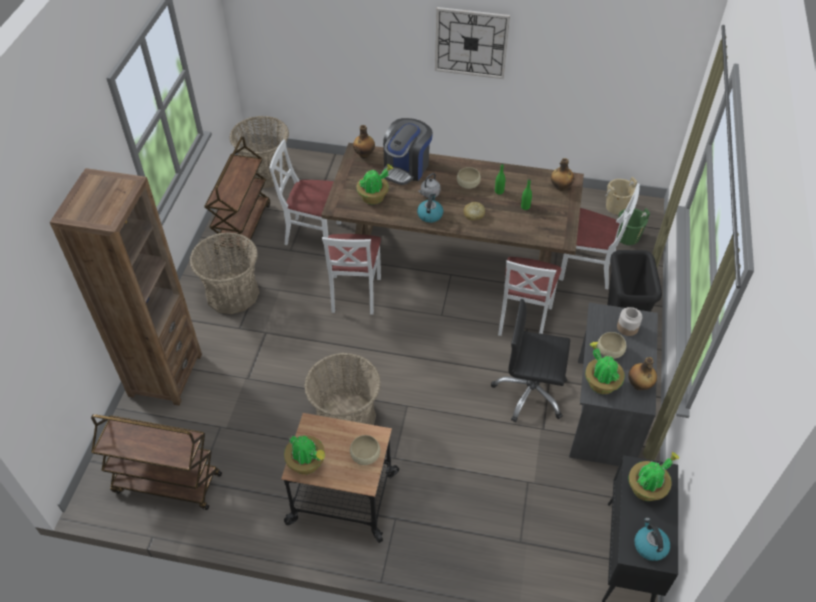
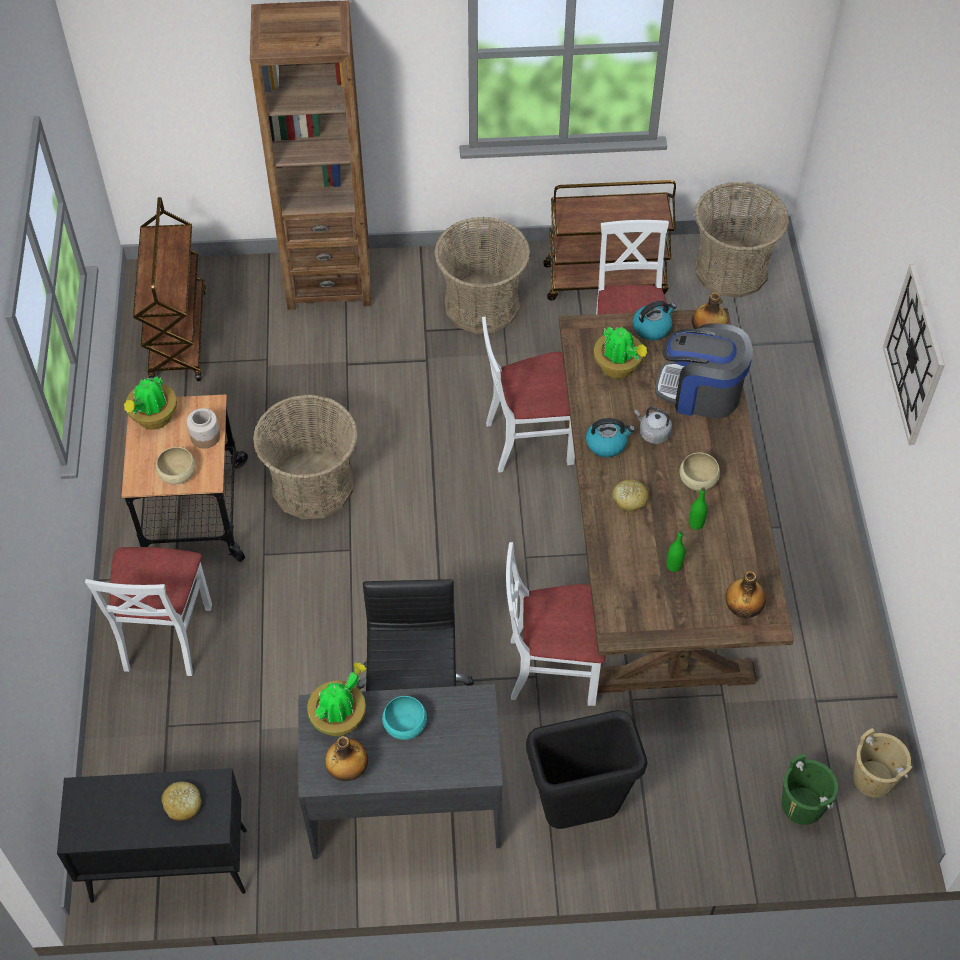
camera: 75 degrees right, 5 degrees up
(587, 269) = (697, 747): white chair -> white chair (165, 636)
(610, 350) = (405, 723): beige bowl -> turquoise bowl
(627, 327) = (458, 743): jar -> jar (205, 436)
(647, 488) = (183, 804): potted plant -> bread
(649, 546) = (93, 814): kettle -> kettle (652, 328)

